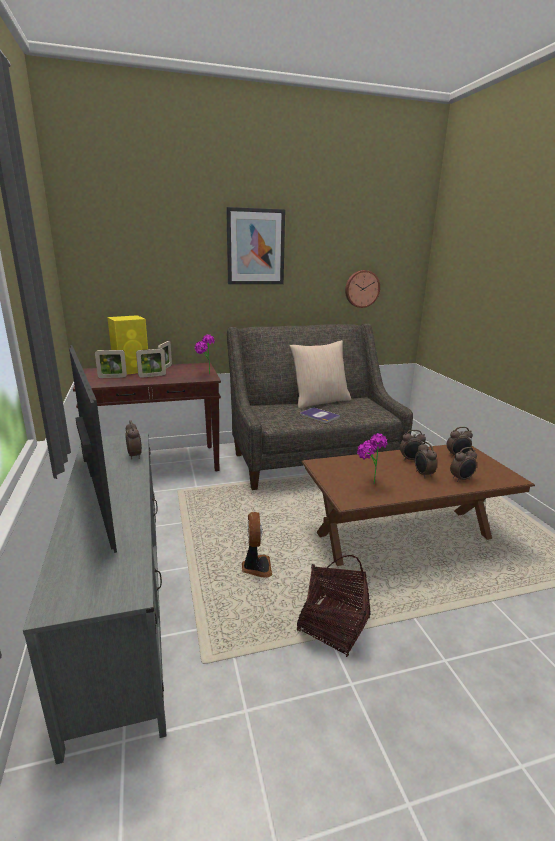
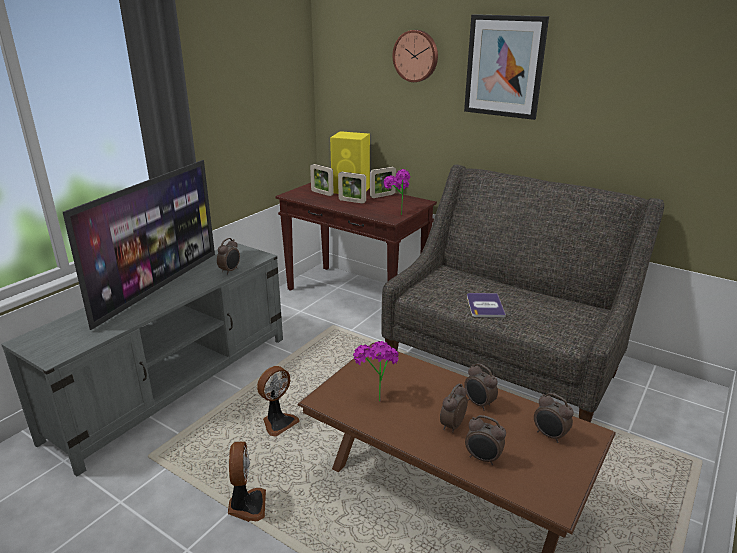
camera: 50 degrees right, 5 degrees up
(319, 401) = (527, 290): beige pillow -> none
(333, 625) = (247, 506): basket -> fan
(361, 288) = (665, 142): wall clock -> wall clock (416, 56)

